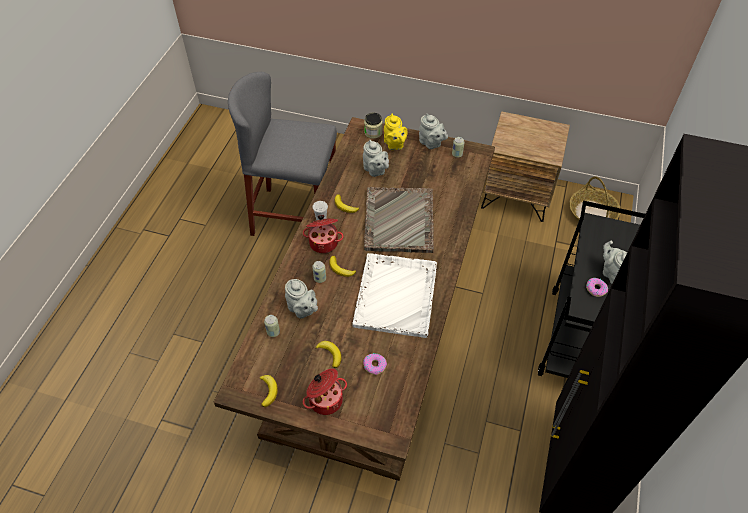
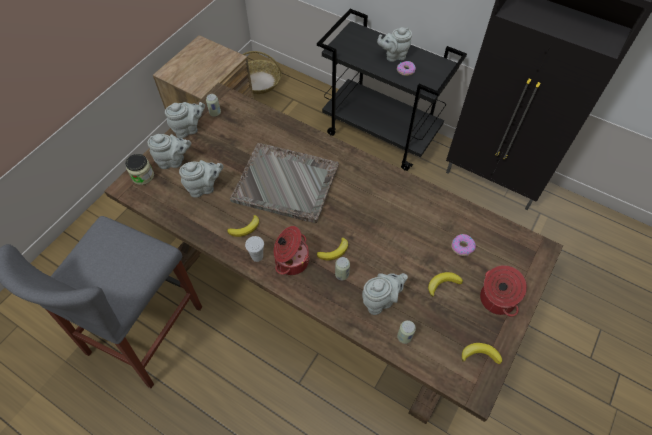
camera: 75 degrees left, 5 degrees up
(394, 145) = (173, 161): yellow teapot -> grey teapot
(396, 294) = (381, 209): white tray -> none

